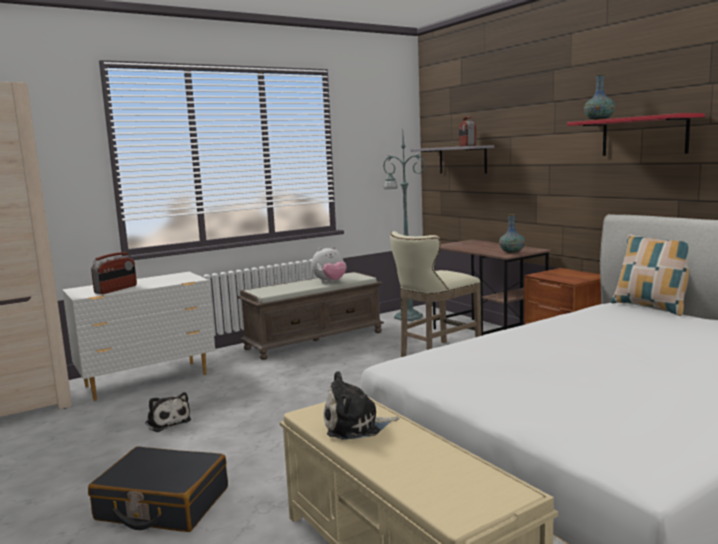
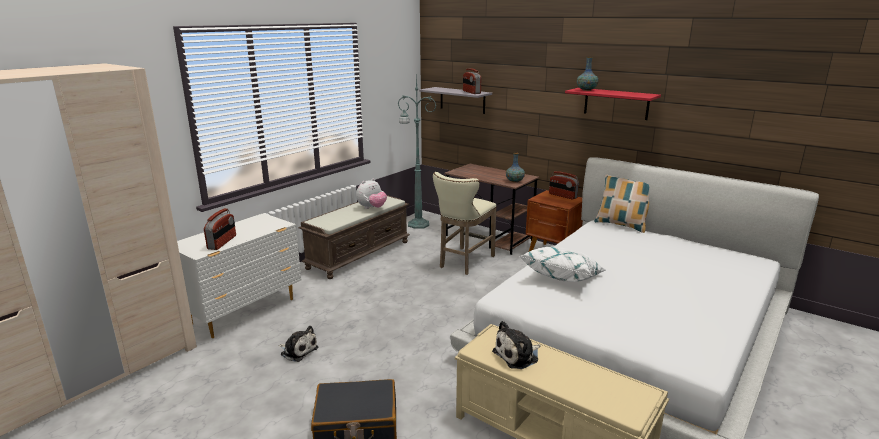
camera: 20 degrees left, 10 degrees up
(504, 352) = (563, 278): none -> white pillow
(578, 273) = (562, 196): none -> radio

